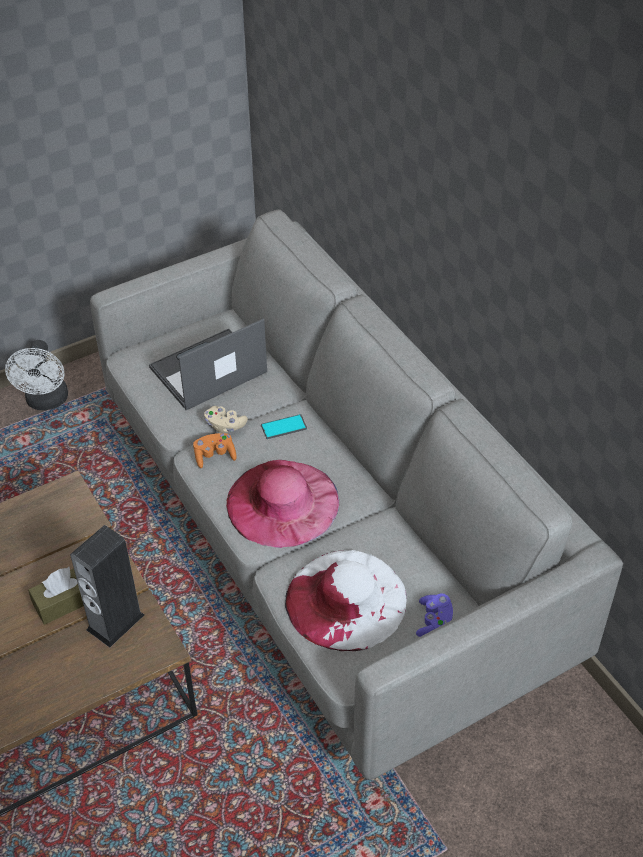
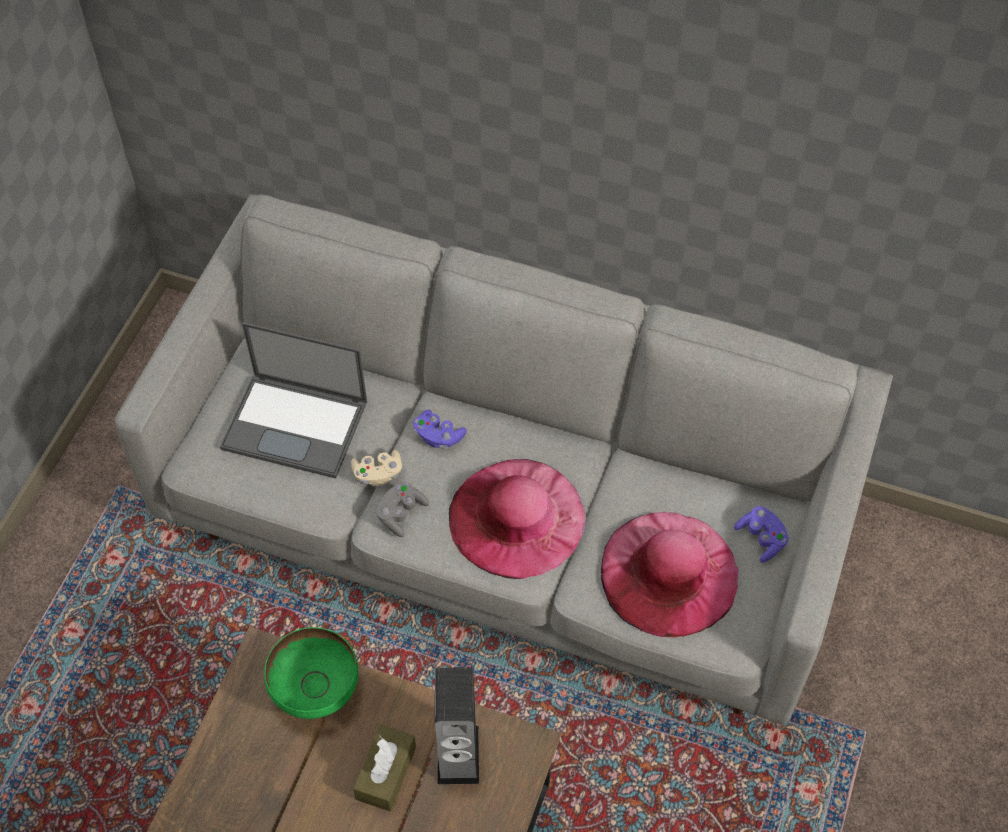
camera: 40 degrees left, 10 degrees up
(46, 402) = (53, 570): white fan -> none
(74, 529) = (315, 691): none -> green bowl
(207, 371) = (297, 425): laptop -> laptop turned 90 degrees counterclockwise
(214, 456) = (401, 514): orange game controller -> grey game controller
(284, 427) = (438, 436): phone -> purple game controller
(346, 599) = (668, 573): white hat -> pink hat

